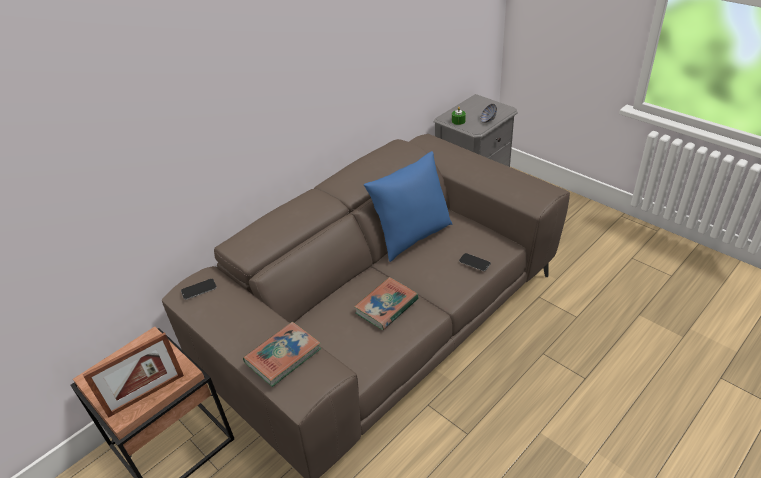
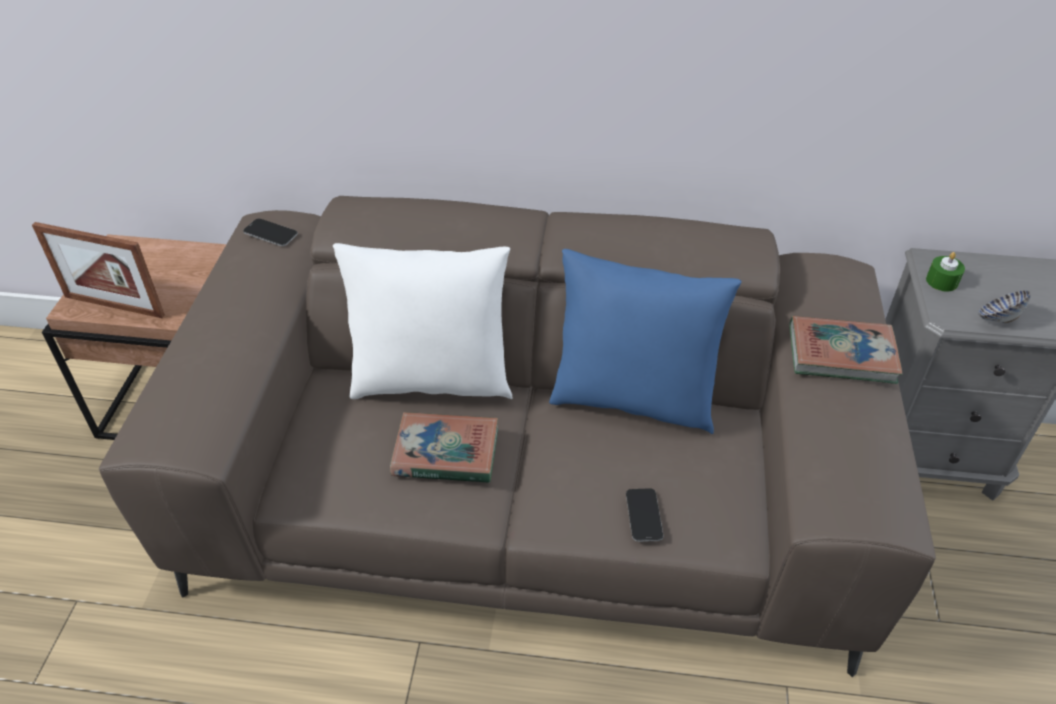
camera: 50 degrees right, 5 degrees up
(283, 356) = (198, 381): book -> book (841, 354)
(336, 293) = (431, 380): none -> white pillow

